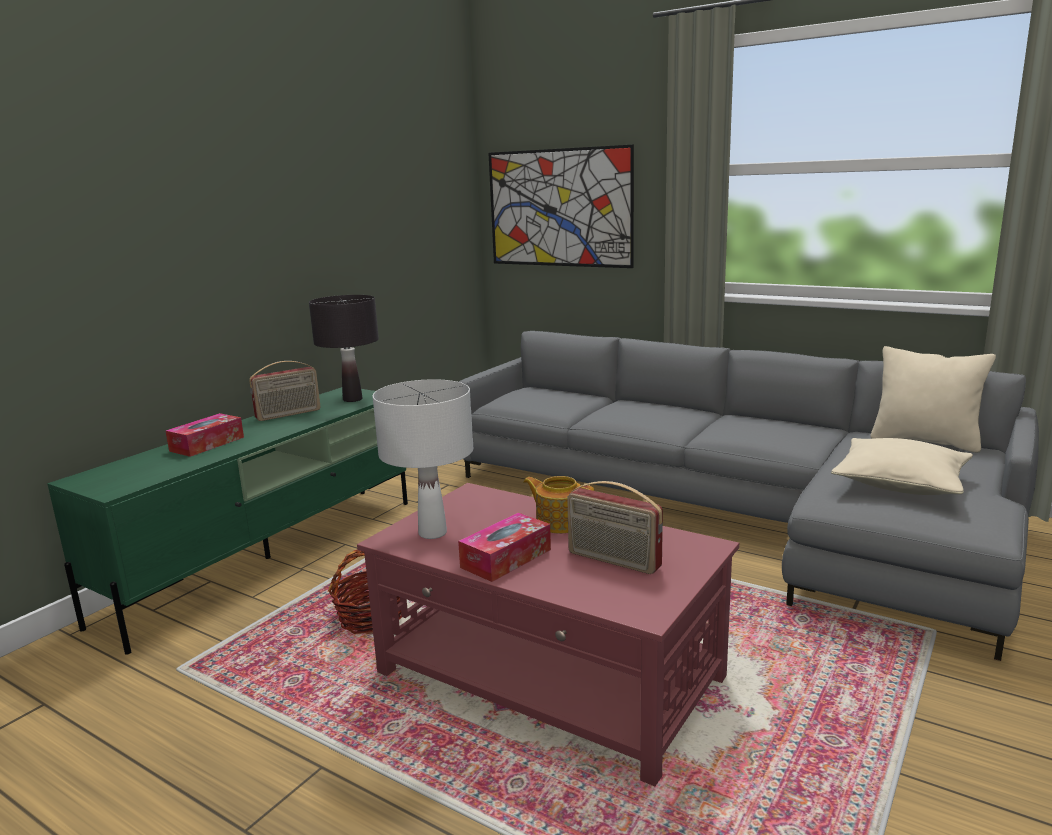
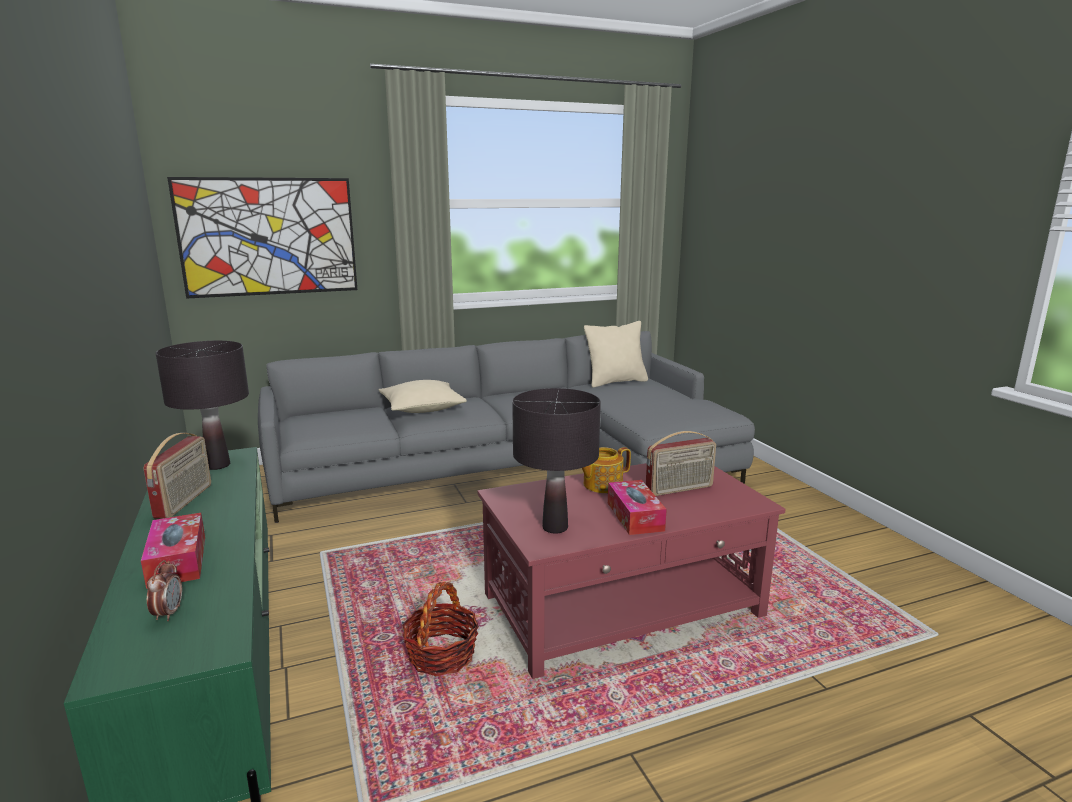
camera: 55 degrees left, 0 degrees up
(144, 466) = (168, 613): none -> alarm clock
(432, 533) = (555, 528): white table lamp -> black table lamp
(900, 483) = (661, 404): beige pillow -> beige pillow (422, 408)

